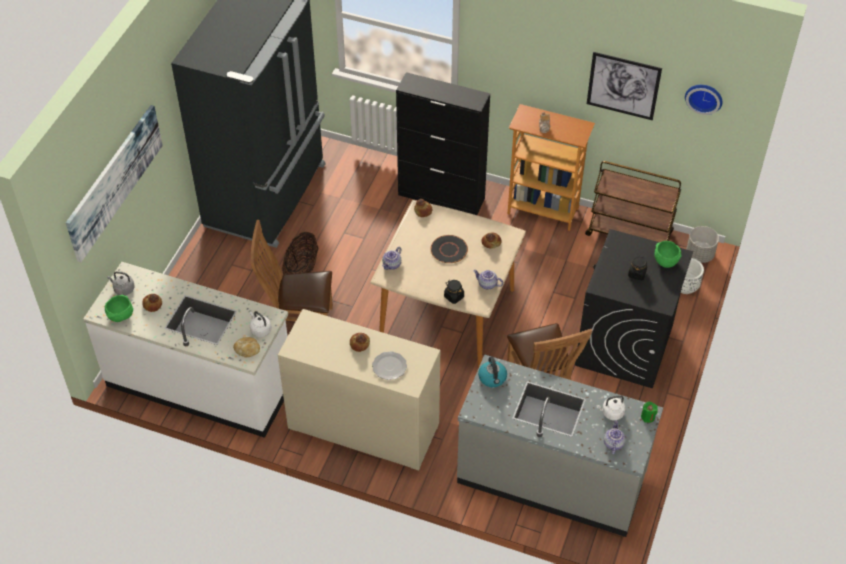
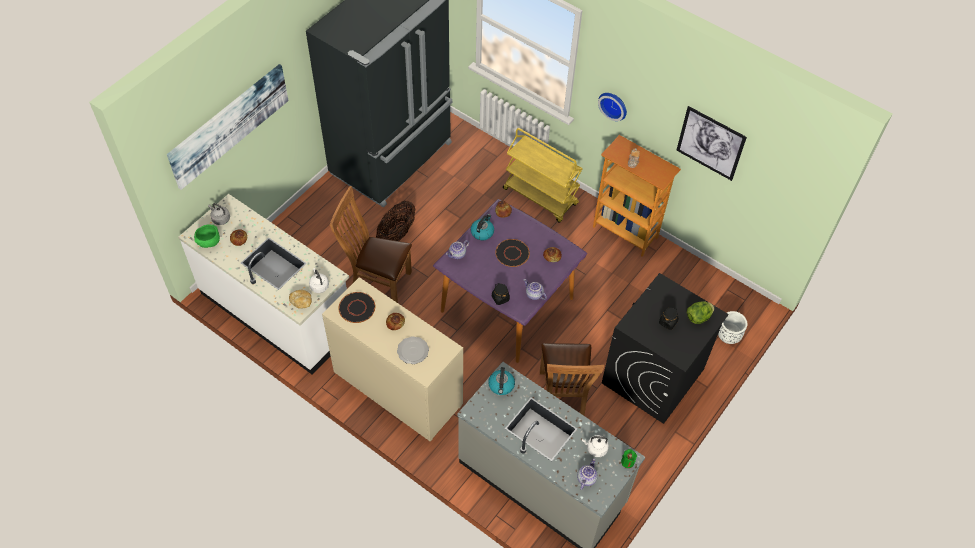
camera: 15 degrees right, 5 degrees up
(313, 339) = (357, 308): none -> black plate
(409, 236) = (482, 232): none -> kettle
(441, 197) = (541, 197): black cabinet -> yellow cart
(448, 314) = (507, 305): beige dining table -> purple dining table
(629, 233) = (695, 273): brown cart -> none
(665, 261) = (698, 317): green bowl -> lettuce
(700, 254) = (753, 309): grey planter -> none
(704, 97) = (780, 173): wall clock -> wall clock (614, 105)

